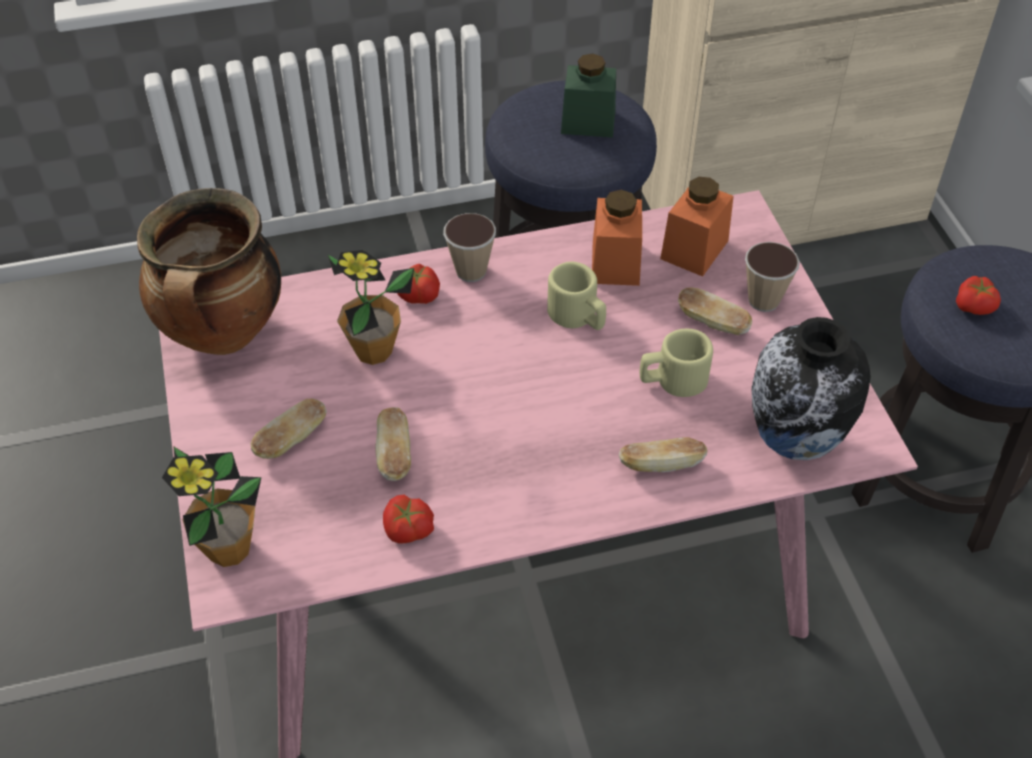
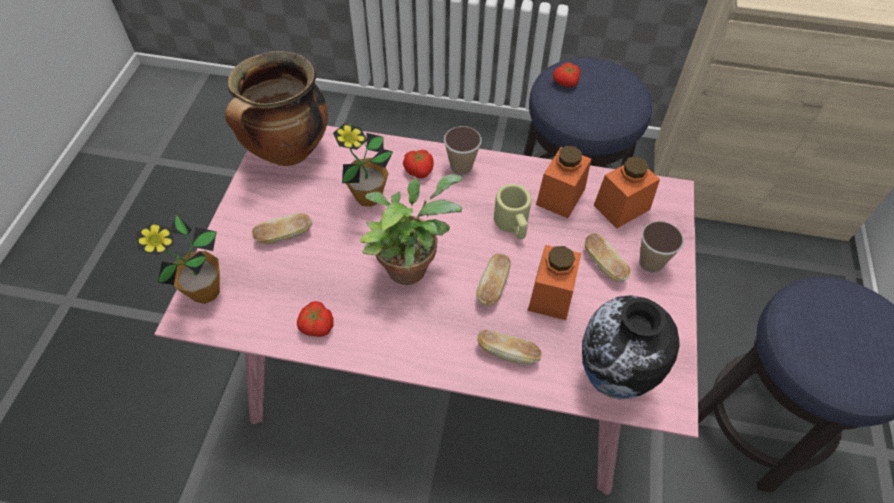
camera: 25 degrees right, 5 degrees up
(394, 454) = (339, 271): bread -> bread (493, 286)
(480, 411) = (410, 264): none -> potted plant
(588, 122) = (605, 93): green jar -> none
(672, 380) = (551, 295): beige mug -> orange jar
(975, 307) = (820, 328): tomato -> tomato (566, 82)

